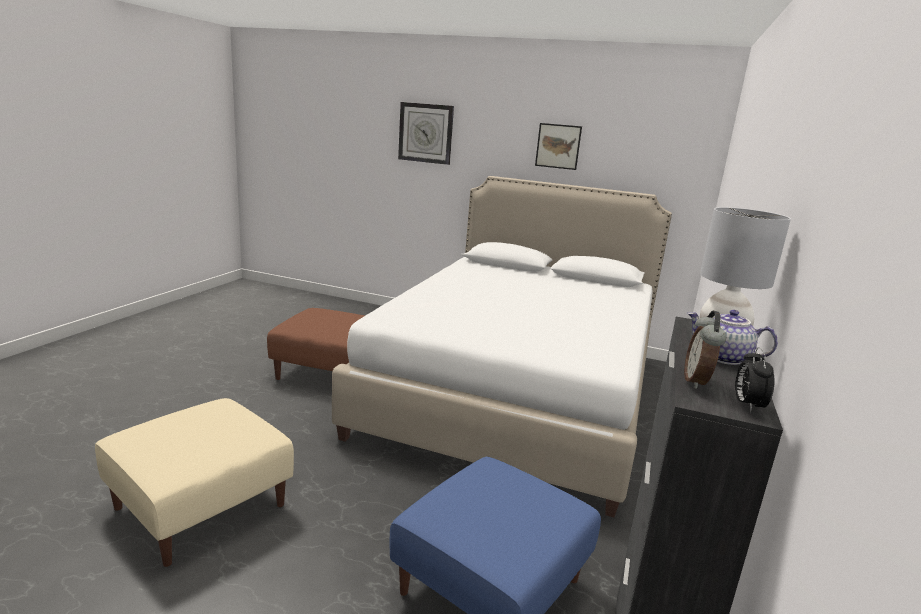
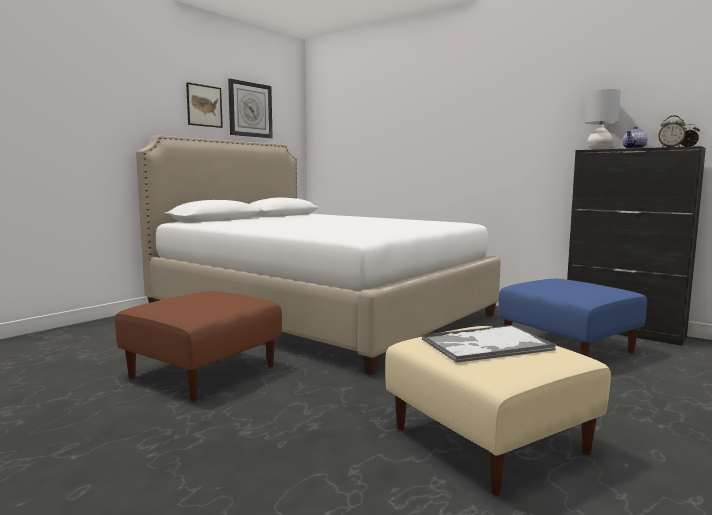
camera: 70 degrees left, 10 degrees down
(202, 431) = (485, 345): none -> tray
(426, 133) = (58, 86): wall clock -> wall clock (250, 109)

